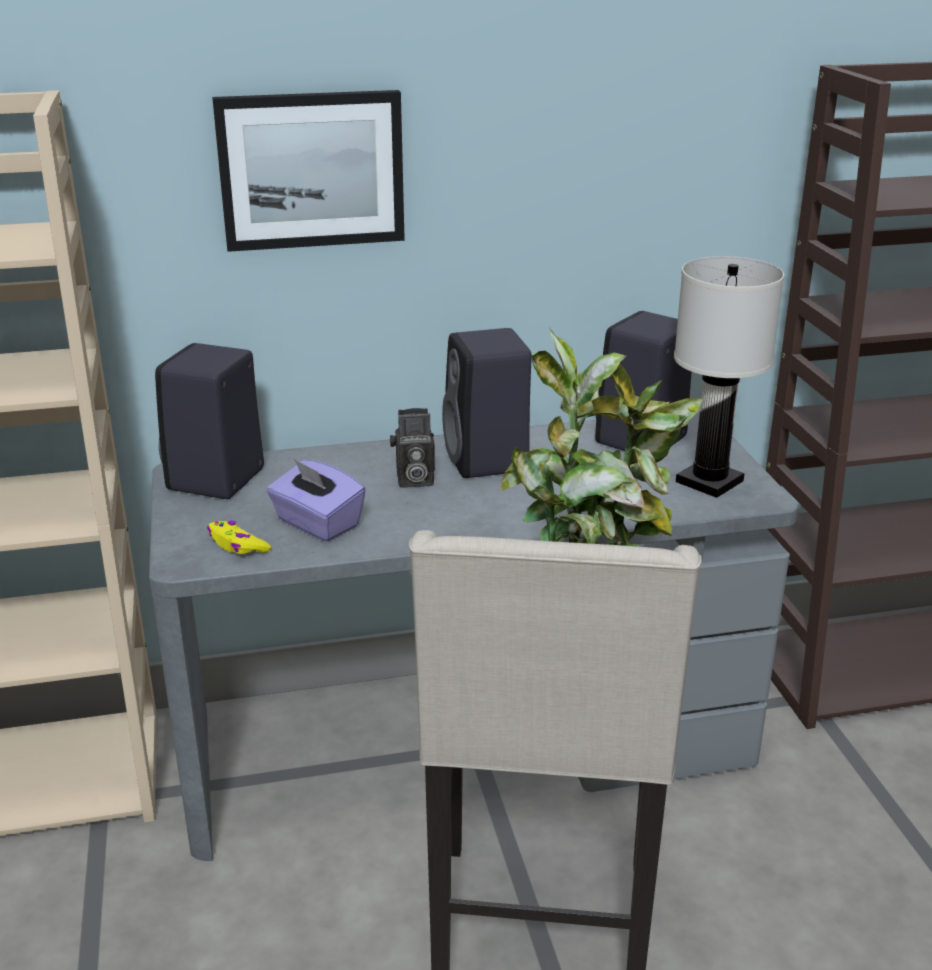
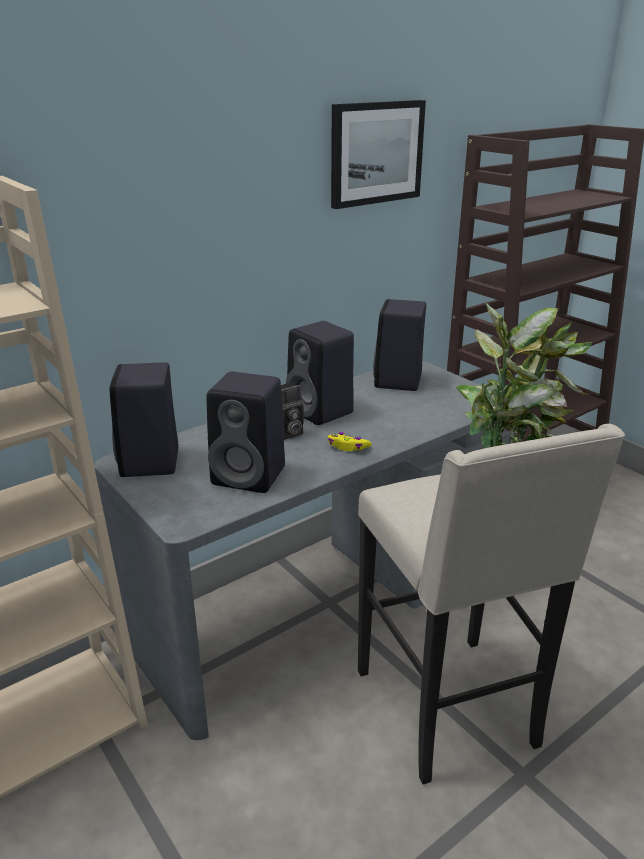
camera: 25 degrees left, 0 degrees up
(237, 545) = (210, 503): yellow game controller -> yellow game controller (348, 447)
(311, 170) = (186, 225): picture -> picture (376, 153)
(317, 524) = (251, 476): purple tissue box -> black speaker
(709, 482) = (459, 397): white table lamp -> none

